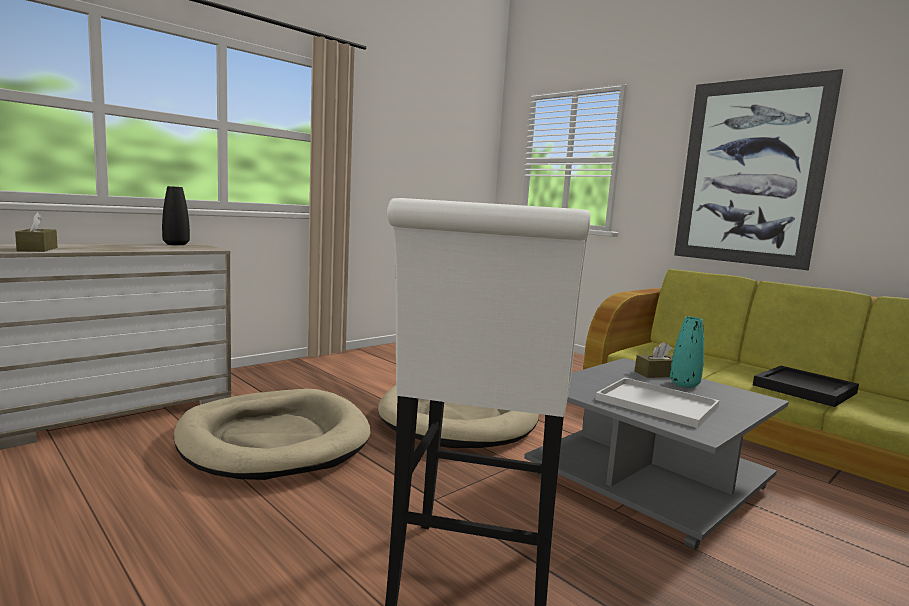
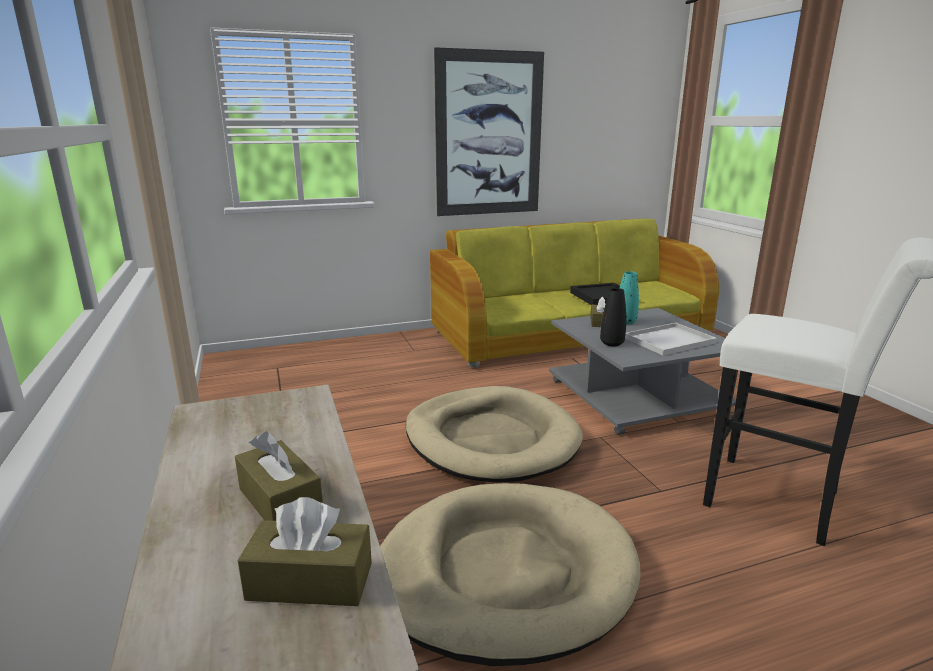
camera: 65 degrees left, 10 degrees up
(101, 248) = (280, 501): none -> brown tissue box
(176, 244) = (209, 426): black vase -> black vase (612, 343)

